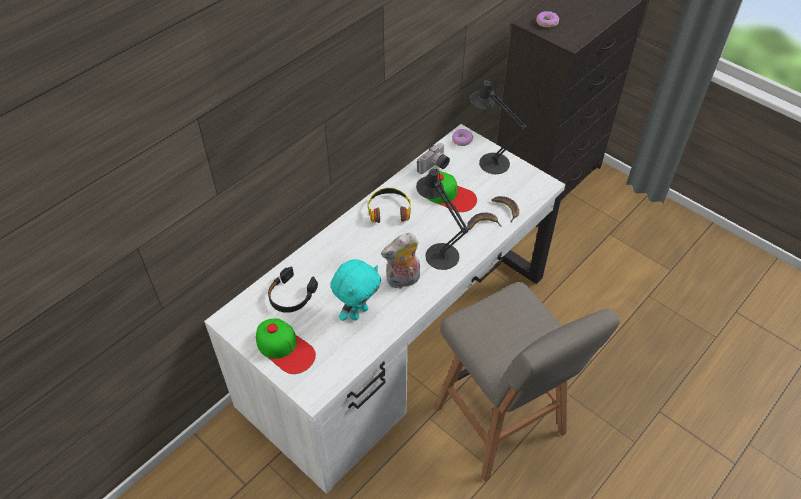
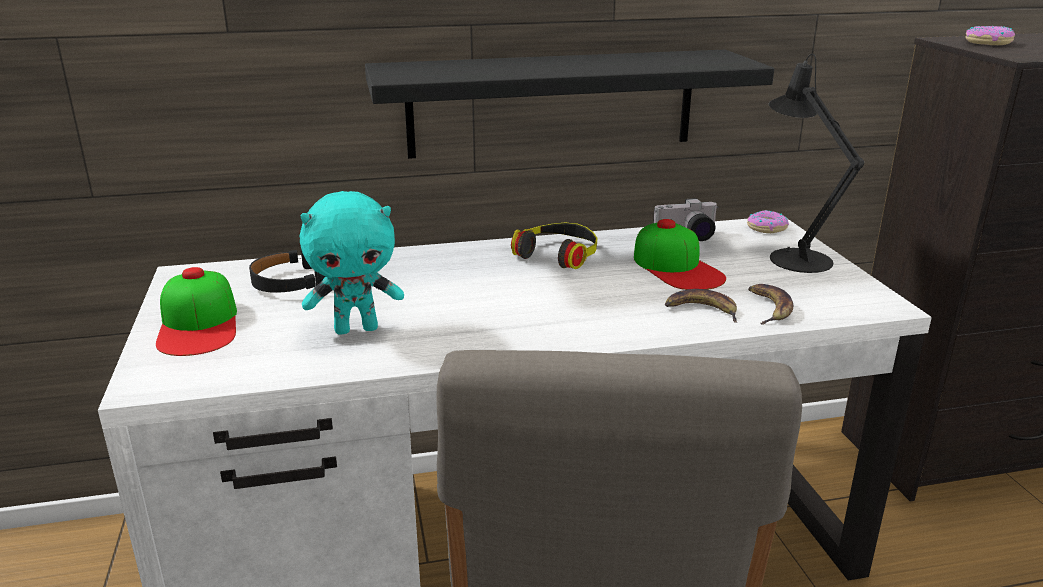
camera: 35 degrees right, 25 degrees down
(363, 135) = (552, 103): none -> black shelf
(403, 281) = (476, 323): plush toy -> none
(438, 253) = (579, 315): black table lamp -> none

